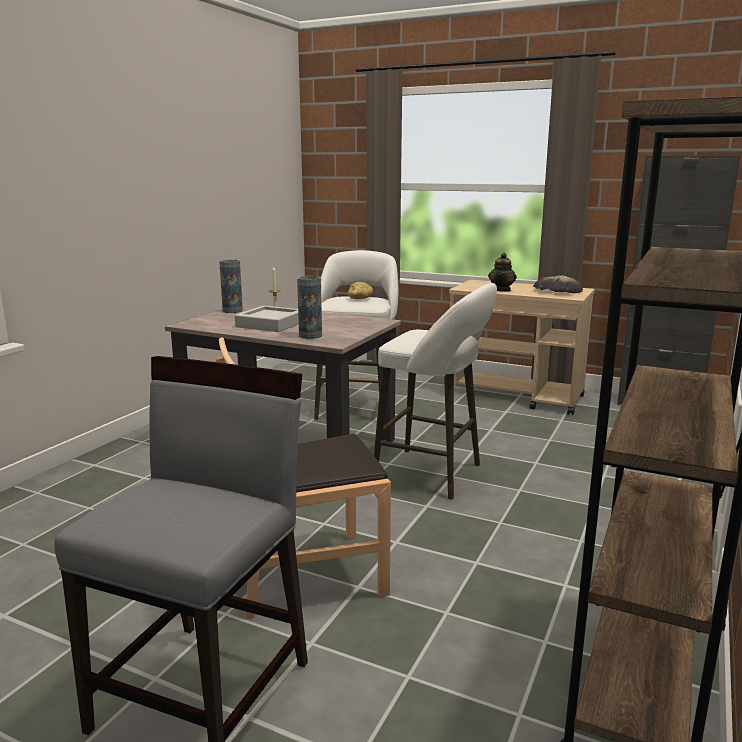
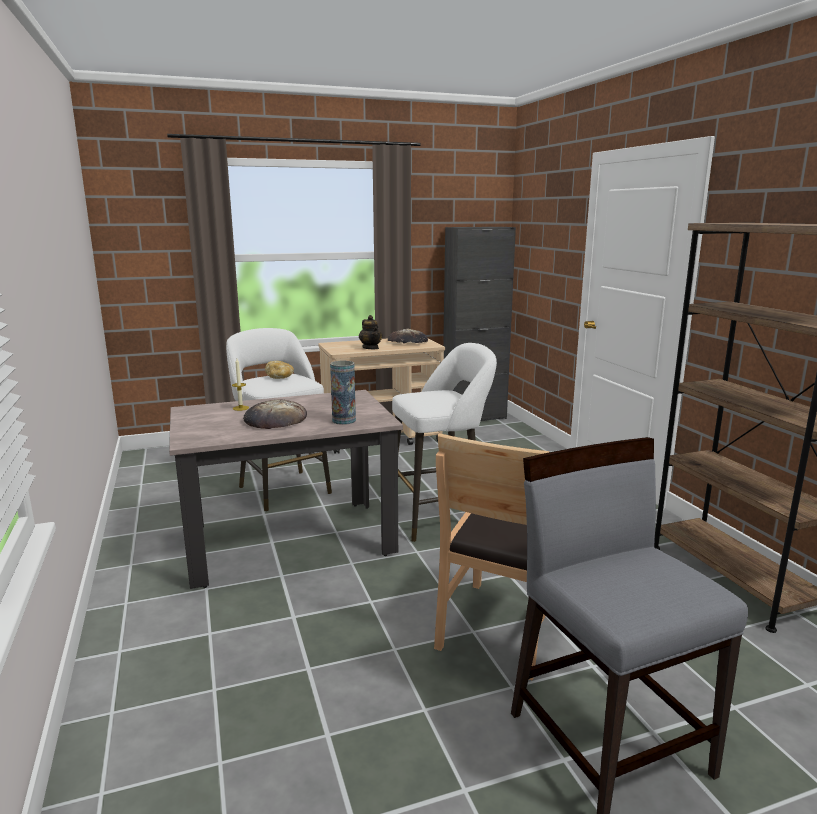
camera: 45 degrees left, 0 degrees up
(232, 311) = (189, 416): vase -> none
(270, 324) = (275, 420): grey tray -> bread

